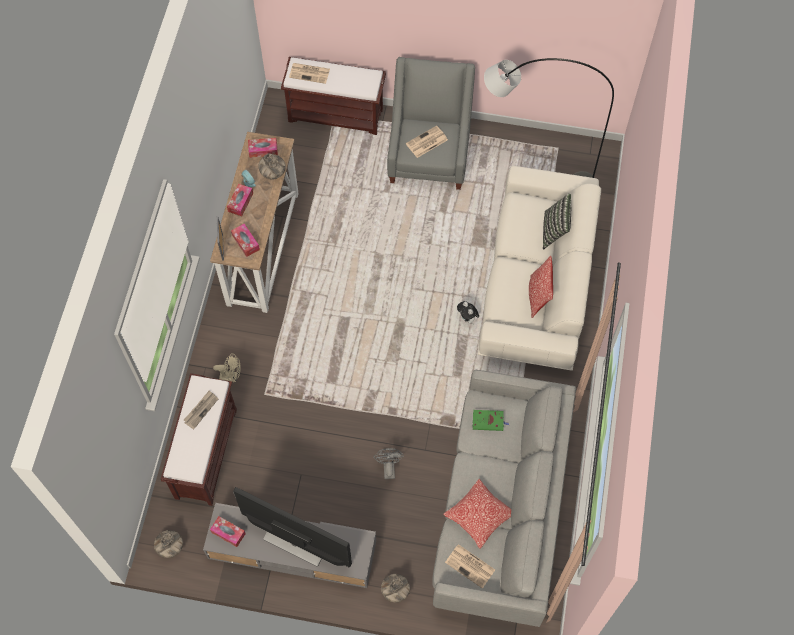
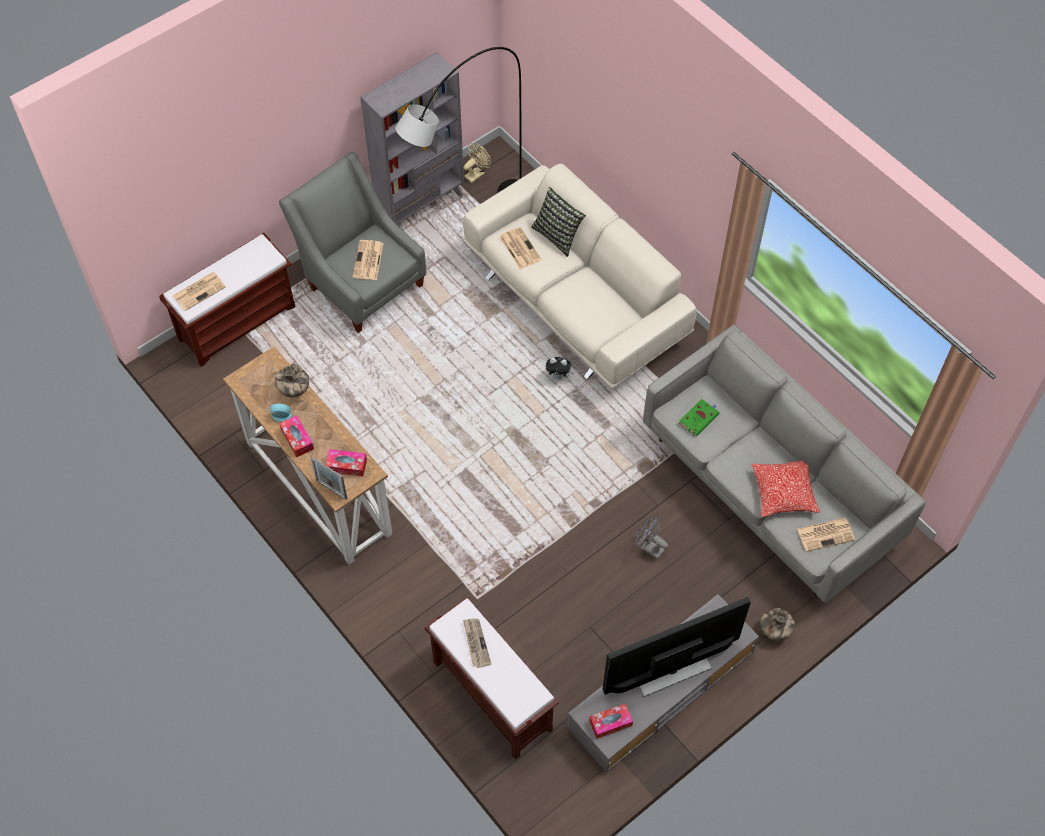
camera: 50 degrees left, 5 degrees down
(170, 547) = (564, 800): vase -> none
(231, 376) = (430, 614): beige fan -> beige fan (476, 173)
(263, 150) = (259, 380): tissue box -> none
(520, 141) = (421, 205): none -> grey bookcase
(520, 216) = (519, 248): none -> newspaper
(538, 296) = (610, 294): pillow -> none

